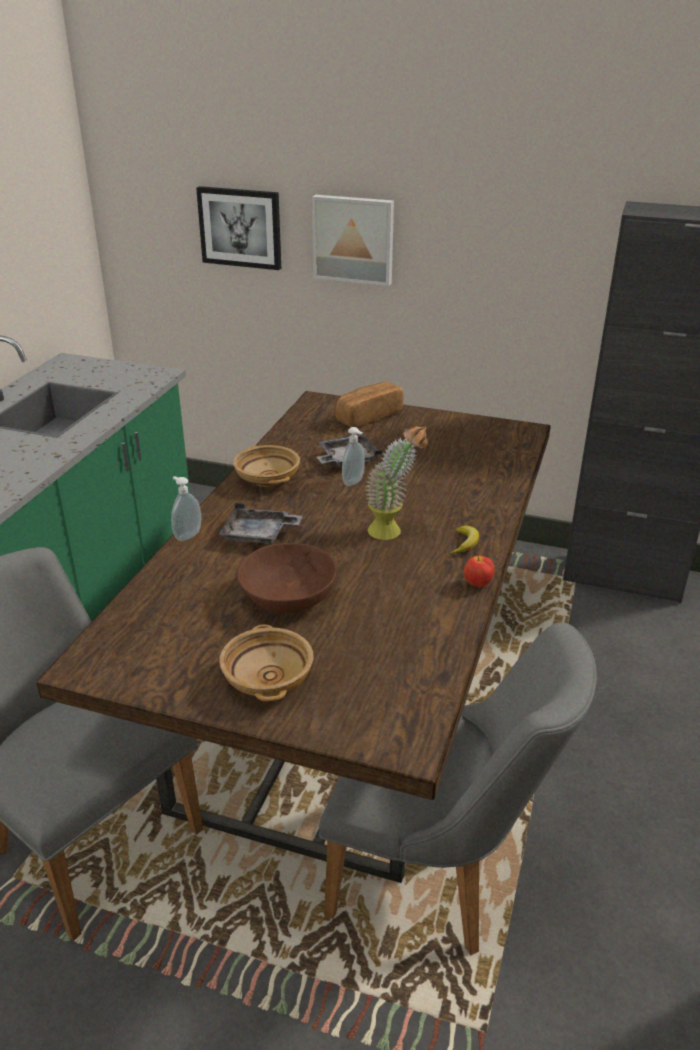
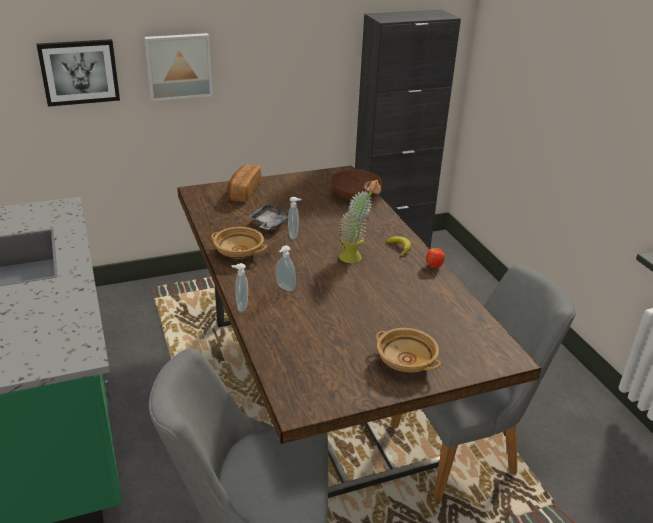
camera: 40 degrees left, 0 degrees up
(259, 535) = (284, 288): grey tray -> soap dispenser
(287, 596) = (351, 314): brown bowl -> brown bowl (355, 195)

